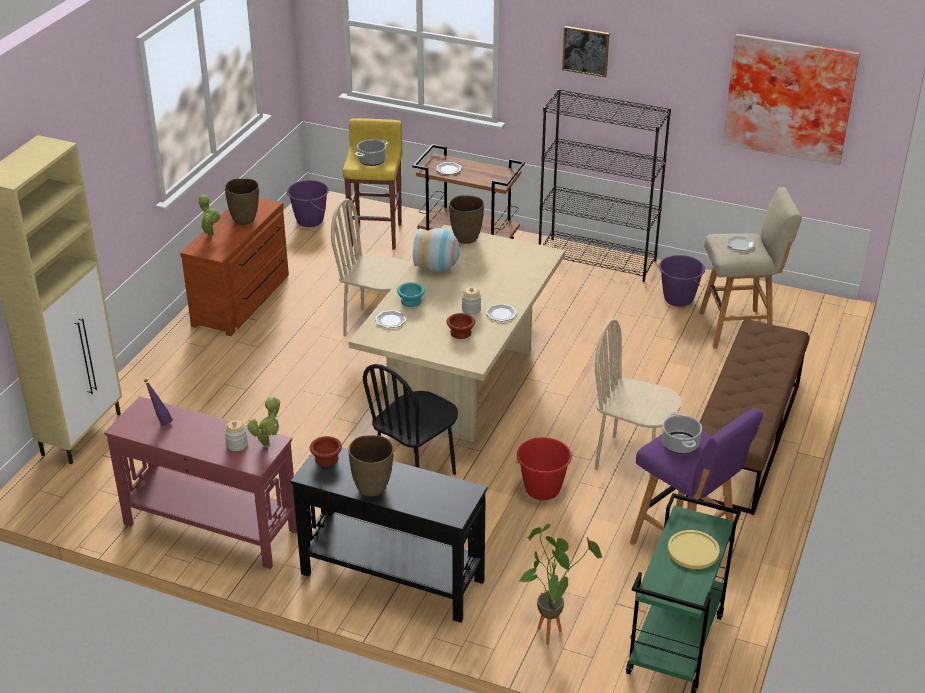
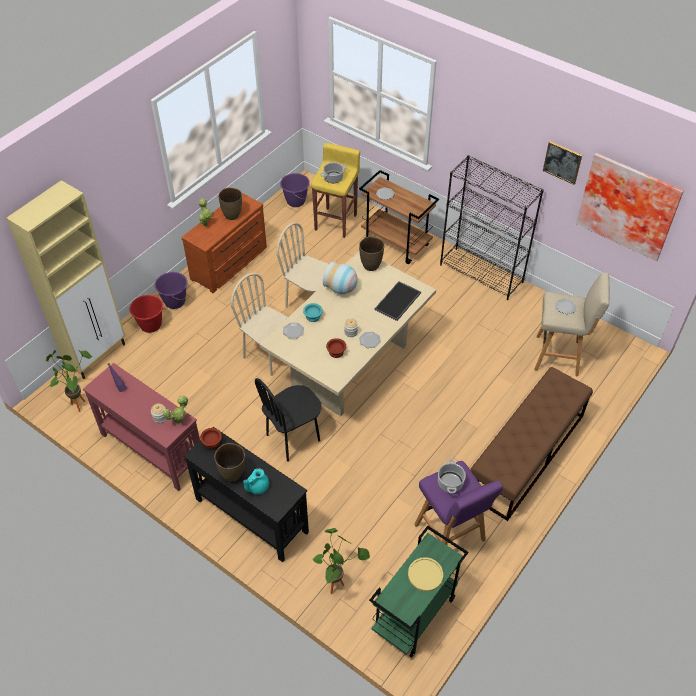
camera: 15 degrees right, 15 degrees up
(74, 493) = (79, 402): none -> potted plant
(414, 495) = (257, 487): none -> turquoise teapot
(520, 269) = (398, 301): none -> tray
(542, 489) = (372, 467): red bucket -> red bucket (151, 325)
(586, 51) = (489, 134): picture -> picture (562, 162)
(631, 460) = (441, 455): beige chair -> beige chair (269, 356)
(678, 299) = (526, 320): purple bucket -> purple bucket (174, 302)

